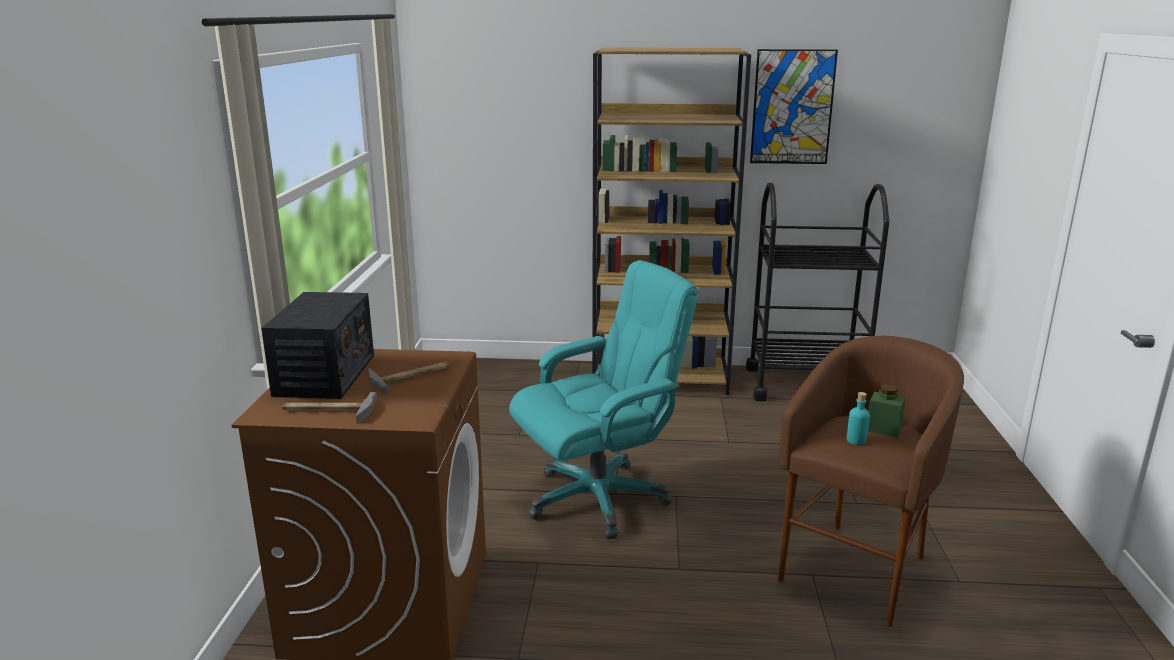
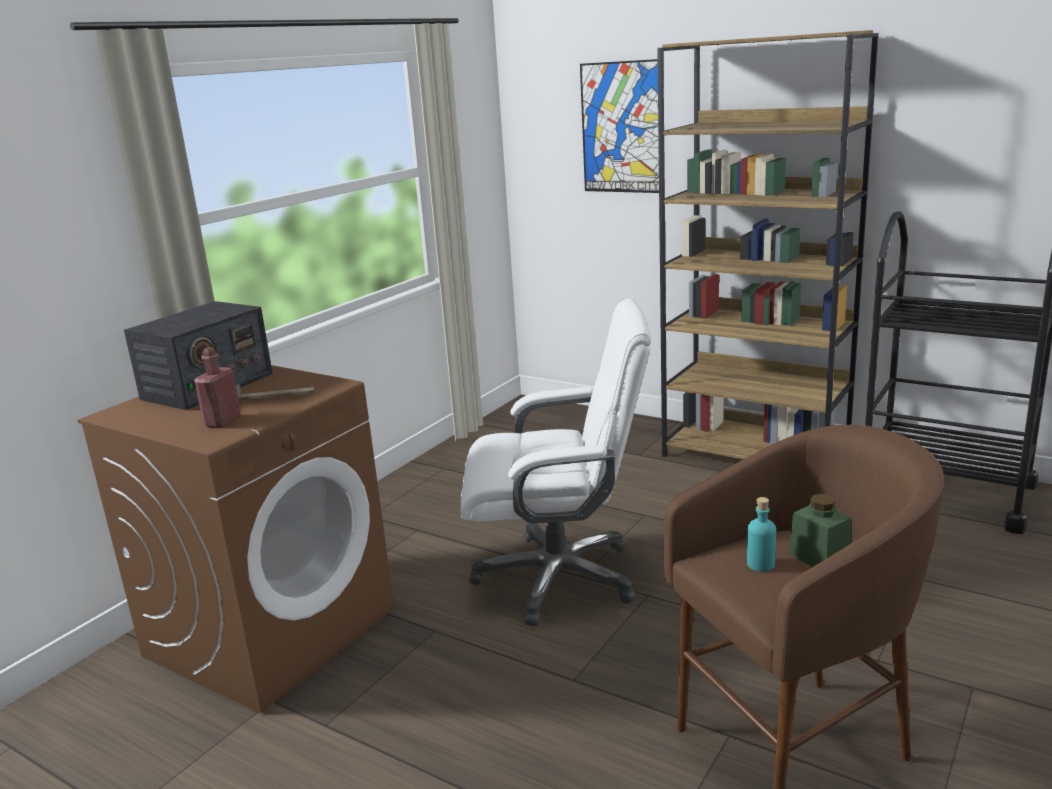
camera: 30 degrees right, 0 degrees up
(328, 411) = (158, 419): hammer -> none
(398, 402) = (222, 421): none -> red bottle
(599, 498) = (559, 577): turquoise office chair -> white office chair
(792, 107) = (951, 108): picture -> picture (621, 128)

